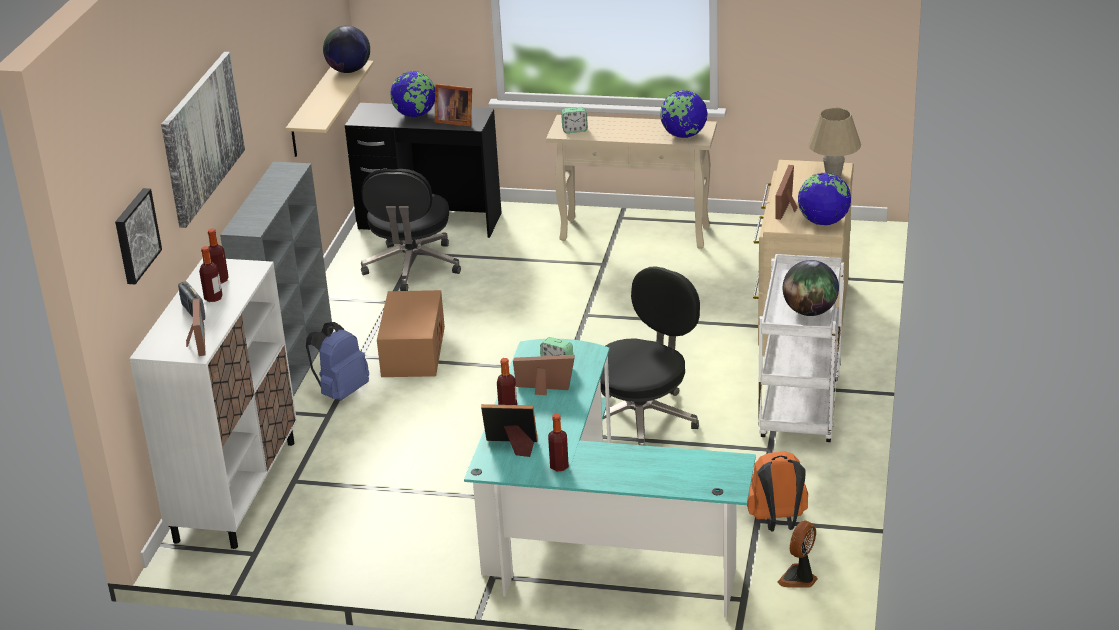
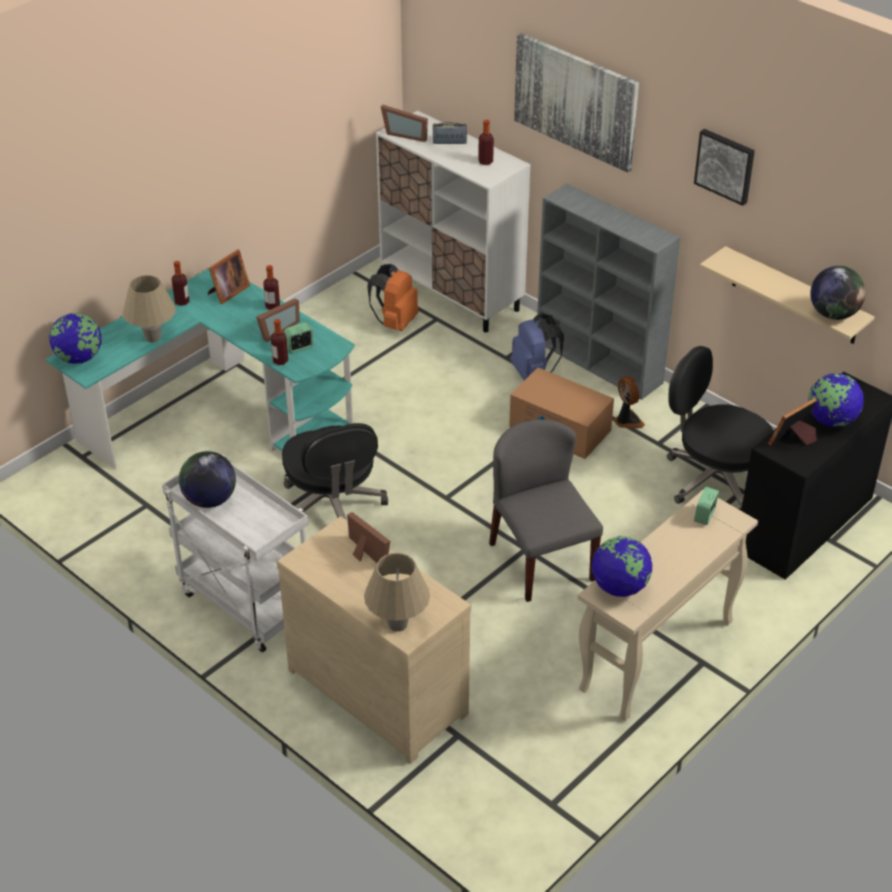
camera: 120 degrees right, 10 degrees up
(135, 235) = (461, 61): picture -> picture (725, 165)
(213, 298) = (461, 153): bottle -> bottle (280, 361)
(592, 304) = (541, 561): none -> grey chair
(636, 453) = (153, 337): none -> beige table lamp
(777, 522) = (133, 513): orange backpack -> orange backpack (395, 322)
(799, 578) = (67, 492): fan -> fan (627, 421)
(823, 222) = (314, 562): globe -> globe (79, 358)

